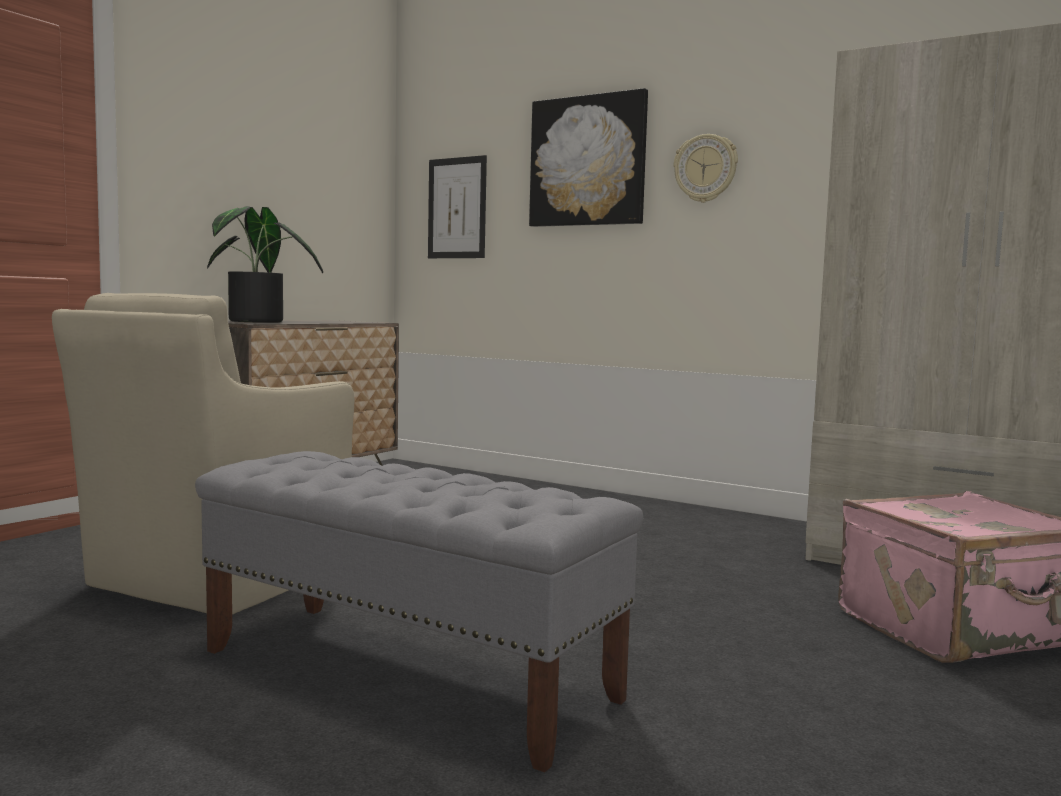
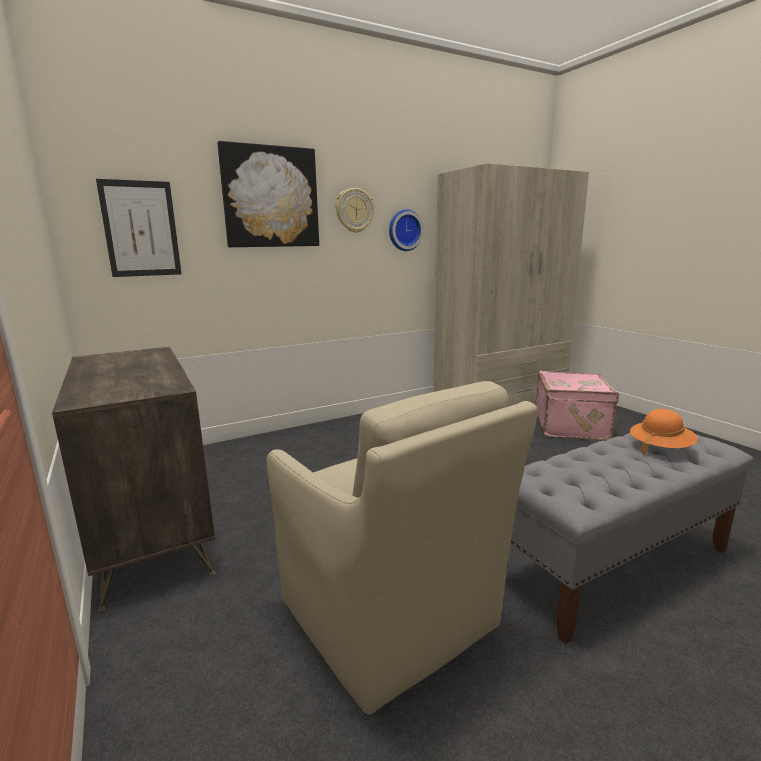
camera: 60 degrees left, 10 degrees up
(260, 322) = (134, 383): potted plant -> none
(483, 493) = (660, 448): none -> orange hat
(797, 195) = (404, 230): none -> wall clock

